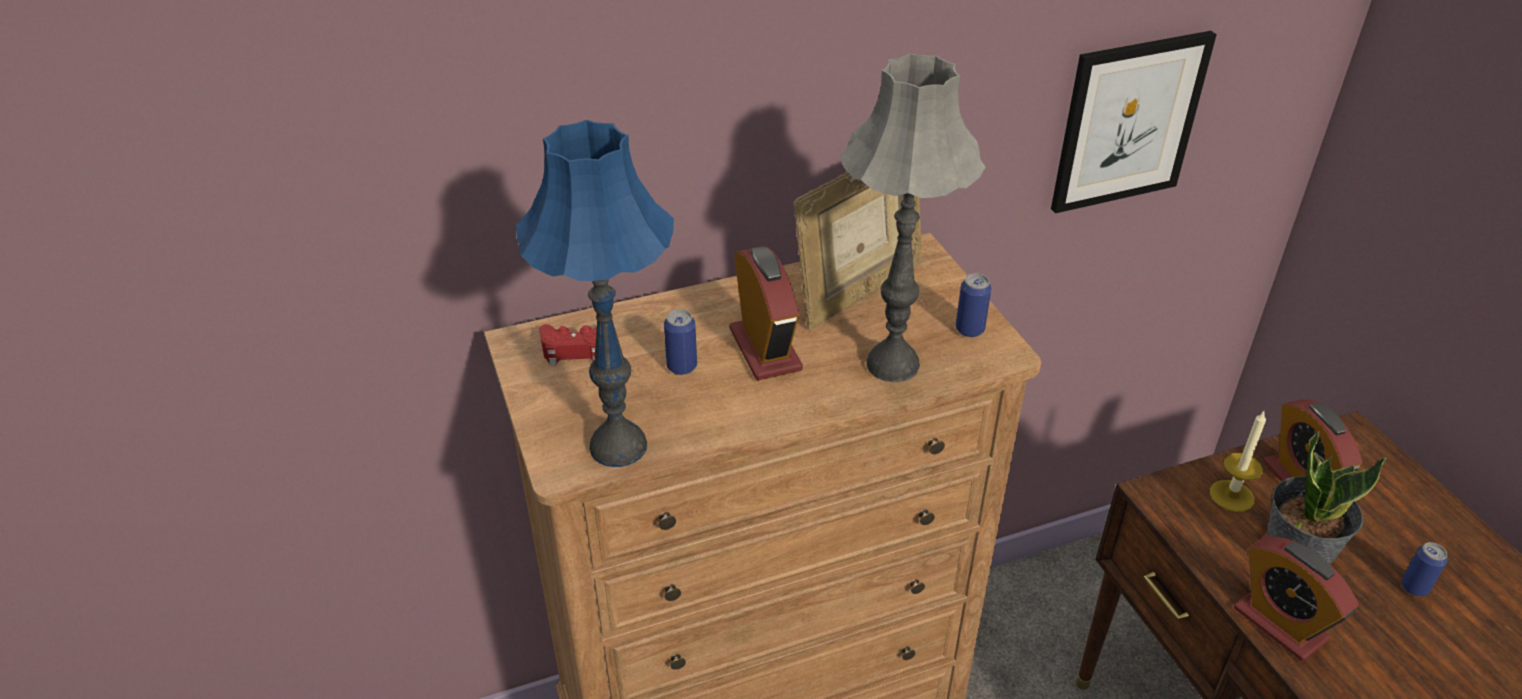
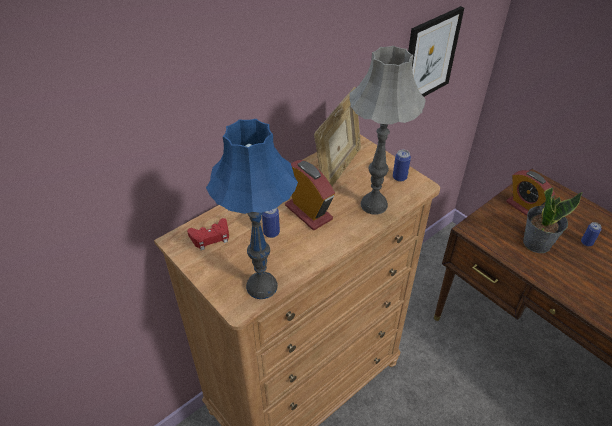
camera: 20 degrees left, 5 degrees up
(1232, 496) = (500, 221): candle -> none
(1279, 624) = (544, 275): alarm clock -> none

